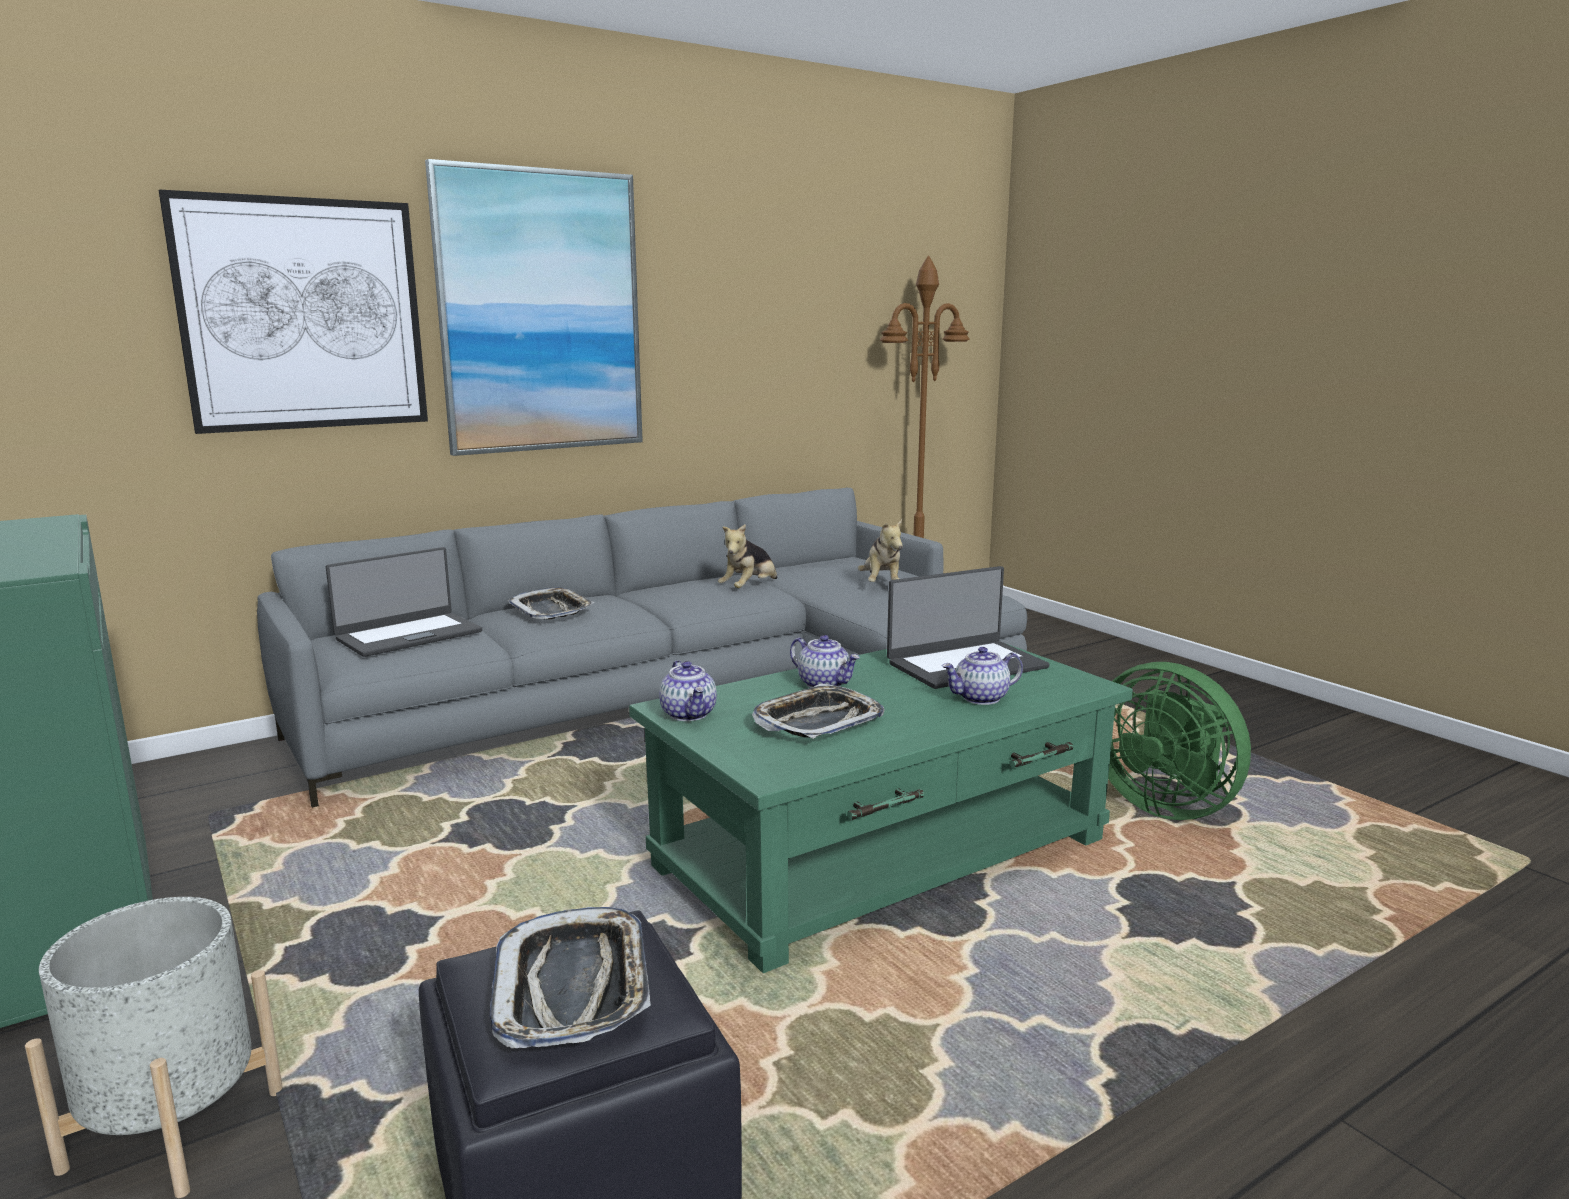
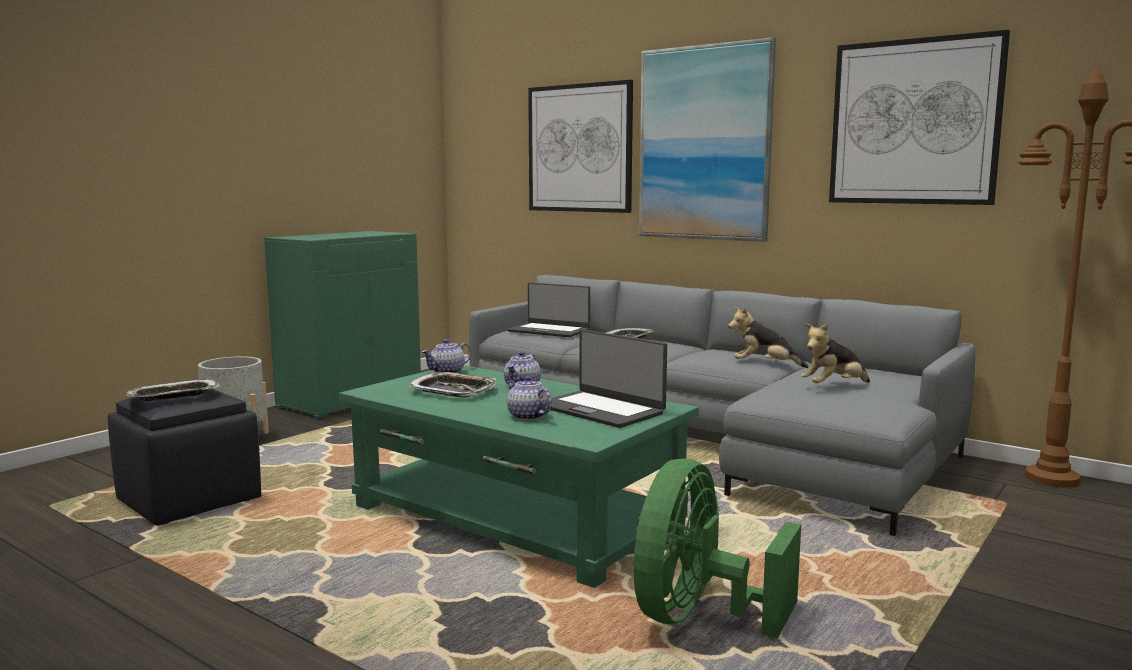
camera: 70 degrees right, 5 degrees down
(780, 296) = (914, 122): none -> picture

